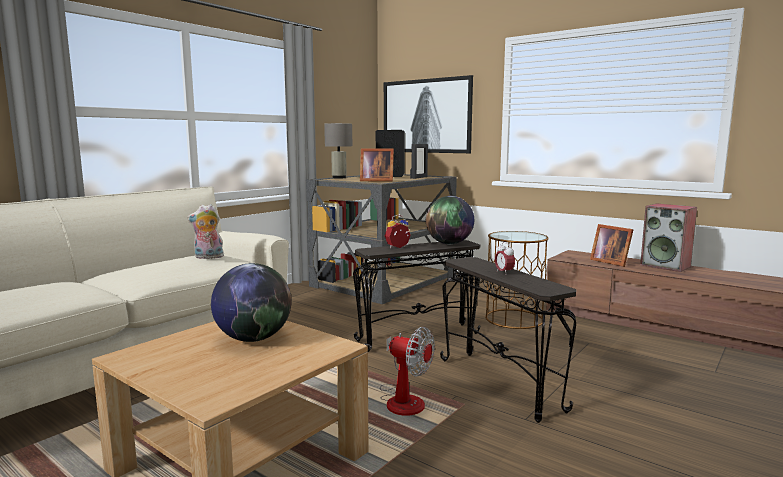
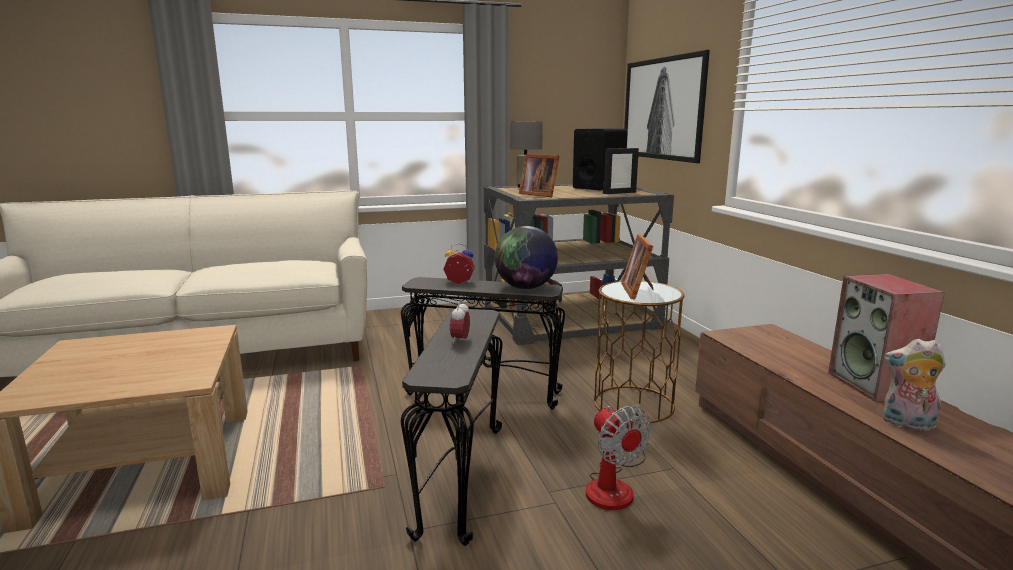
camera: 35 degrees right, 5 degrees up
(208, 257) = (287, 264): plush toy -> plush toy (907, 424)
(253, 338) = (165, 353): globe -> none
(403, 399) = (345, 458): fan -> fan (614, 485)
(610, 262) = (788, 356): picture frame -> picture frame (639, 291)

